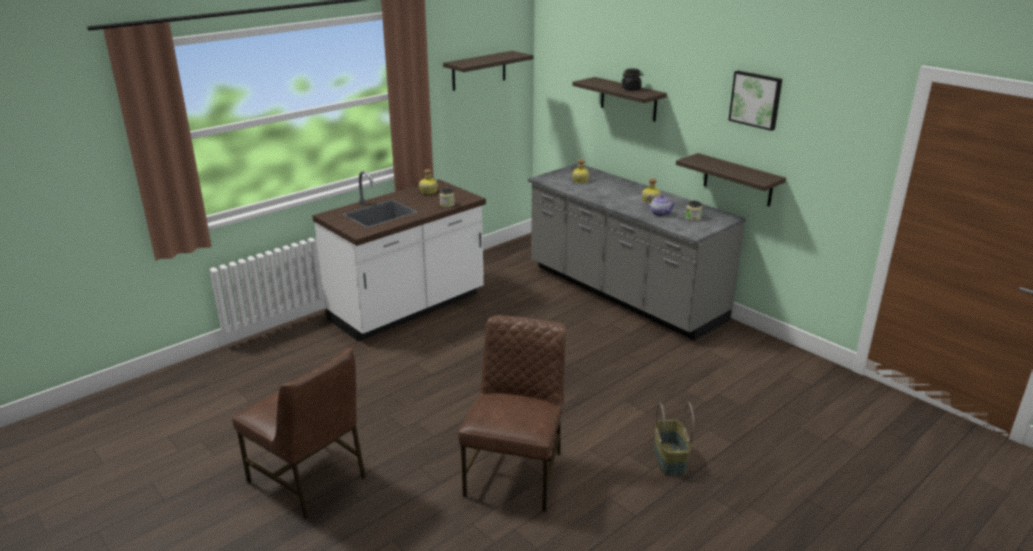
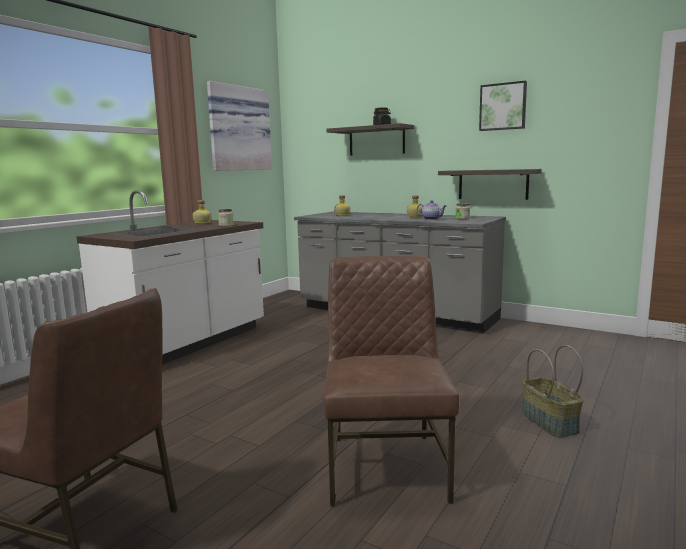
camera: 15 degrees left, 15 degrees down
(479, 70) = (238, 129): shelf -> picture

